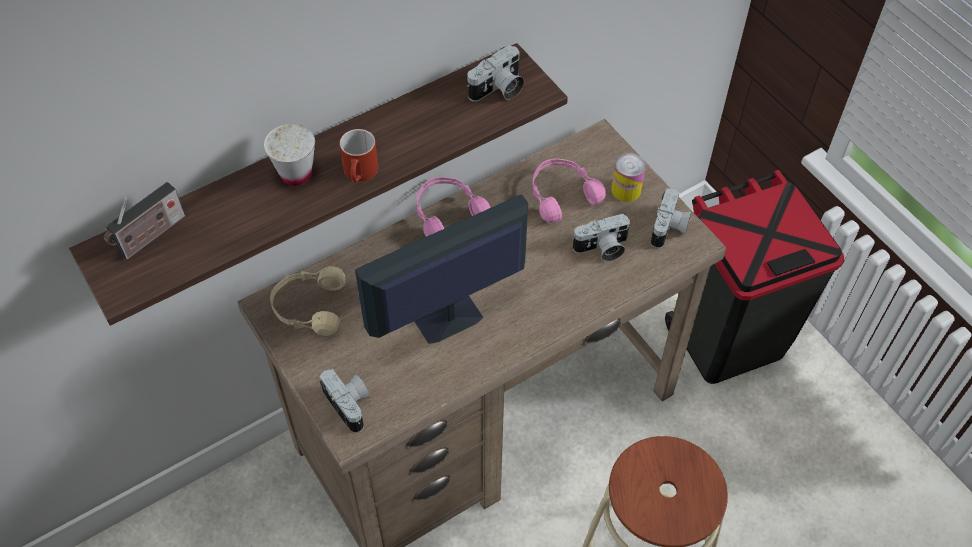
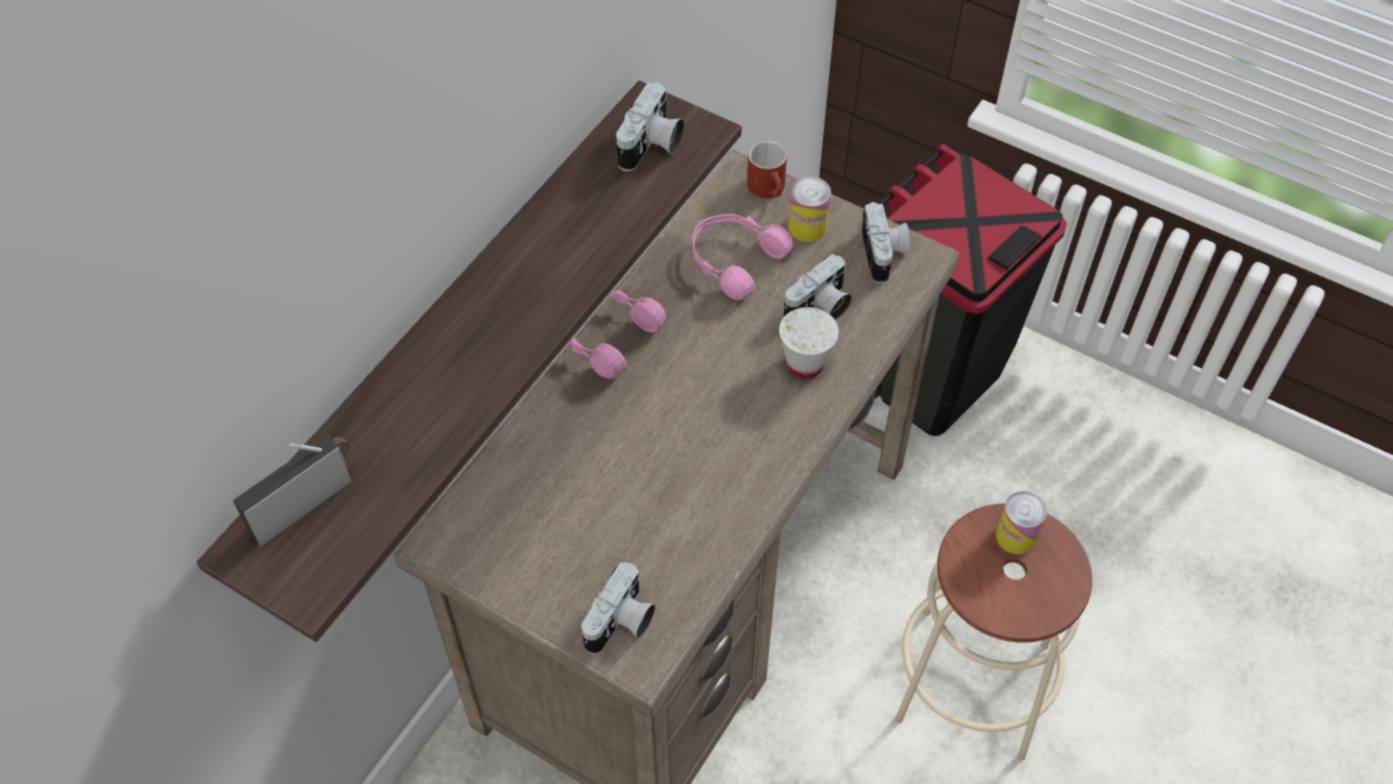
camera: 25 degrees left, 0 degrees up
(149, 237) = (305, 502): radio -> radio turned 150 degrees counterclockwise
(296, 174) = (456, 344): white cup -> white cup (805, 364)
(308, 307) = (495, 523): beige headphones -> none
(350, 404) = (621, 623): camera -> camera turned 90 degrees clockwise
(361, 174) = (541, 313): red mug -> red mug (770, 189)
(447, 320) = (682, 468): monitor -> none
(681, 466) = (1016, 536): none -> can

